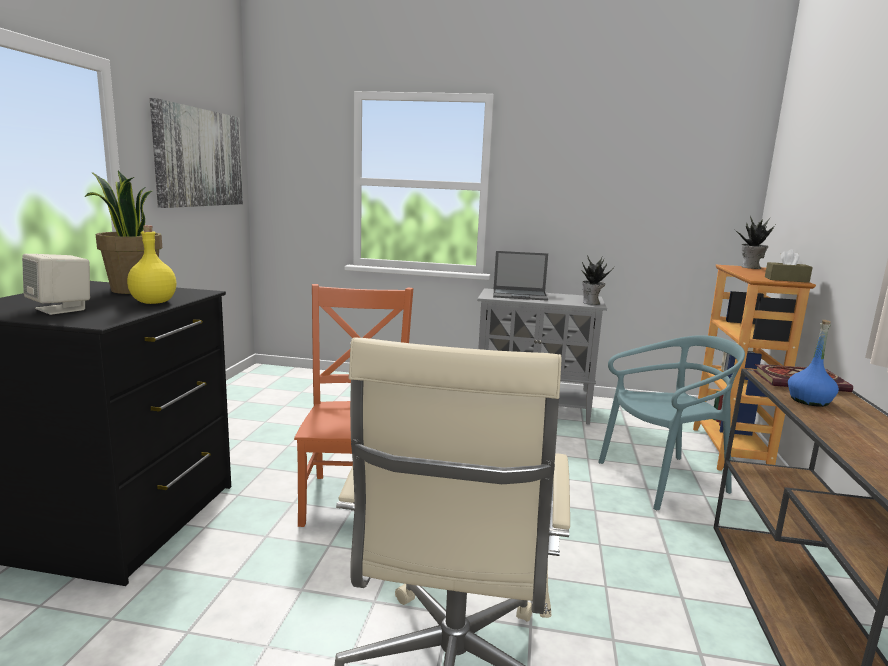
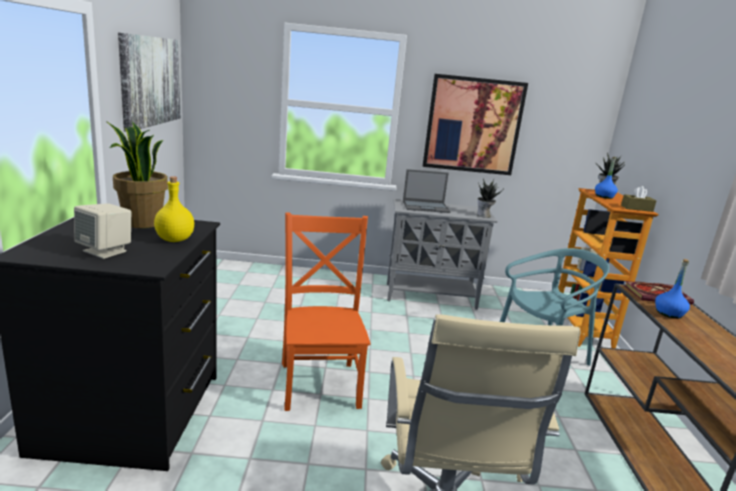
camera: 10 degrees left, 5 degrees up
(580, 196) = (473, 125): none -> picture
(746, 270) = (604, 196): none -> blue bottle

